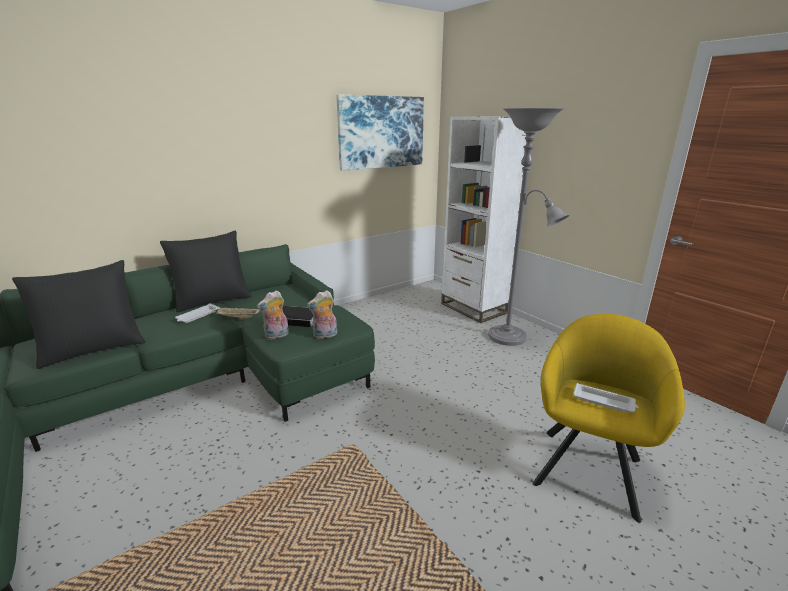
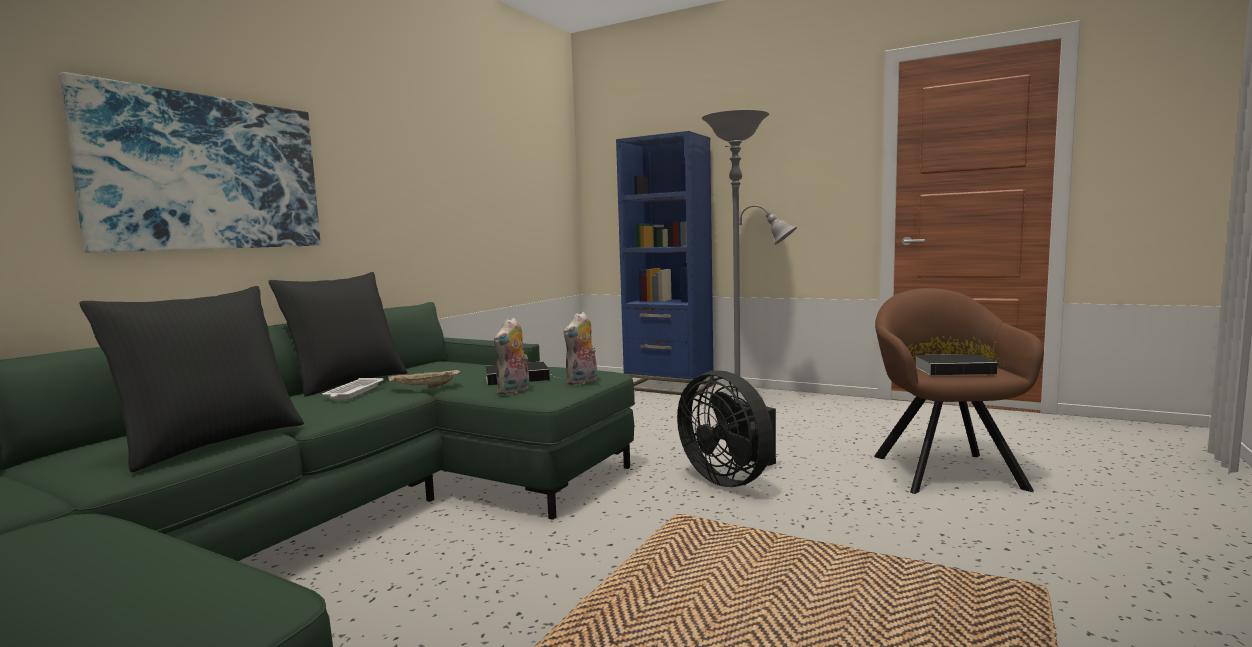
camera: 25 degrees left, 15 degrees down
(381, 132) = (520, 163): picture -> picture (207, 173)
(419, 420) = (730, 479): none -> black fan
(473, 308) = (669, 387): white bookcase -> blue bookcase
(589, 466) = (944, 469): yellow armchair -> brown armchair
(604, 402) = (955, 370): white tray -> book

